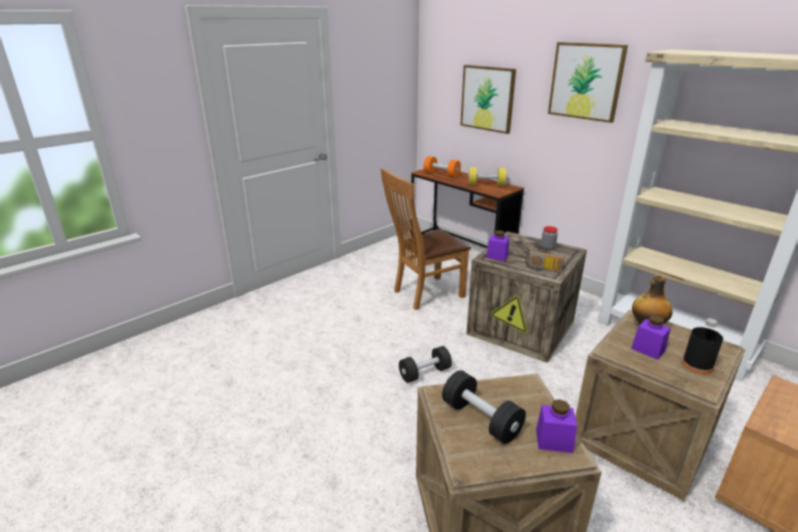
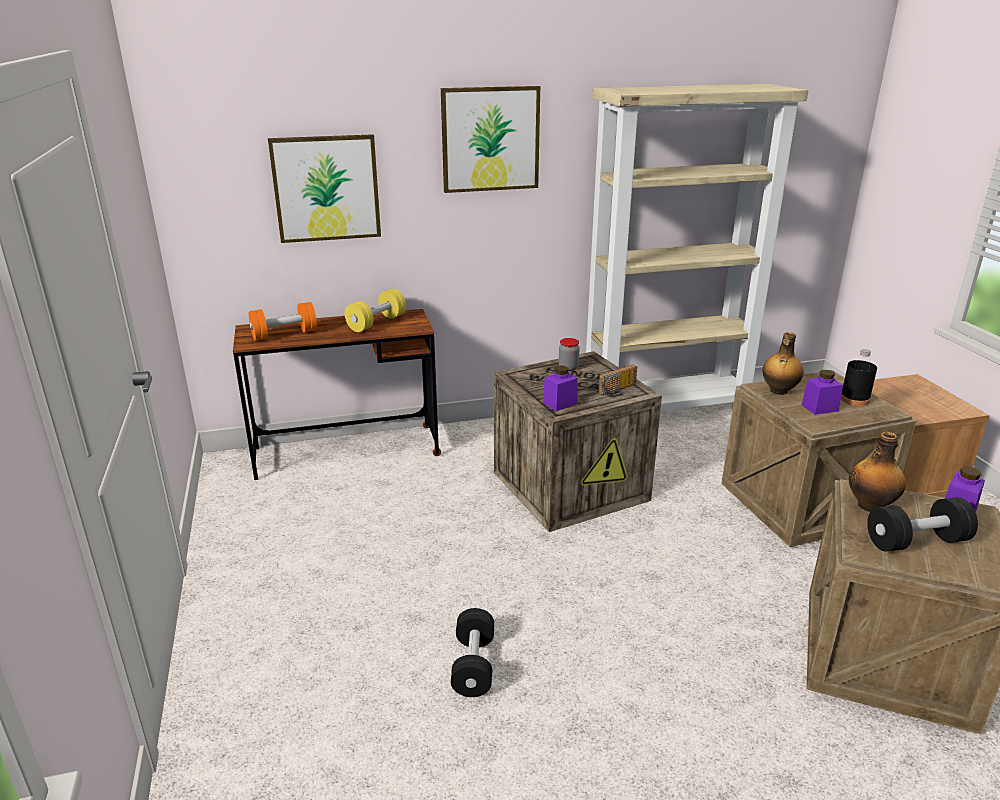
camera: 60 degrees left, 0 degrees up
(424, 294) = (415, 525): brown chair -> none
(425, 373) = (607, 602): black dumbbell -> black dumbbell (473, 665)
(511, 392) = (871, 506): none -> bottle

